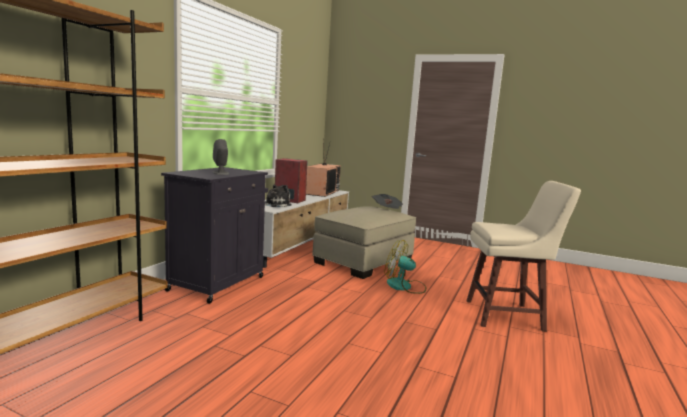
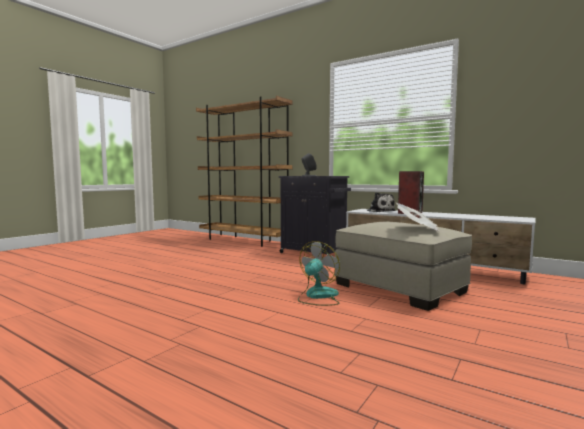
camera: 100 degrees right, 5 degrees down
(321, 192) = (491, 217): television -> none
(506, 316) = (225, 331): beige stool -> none

